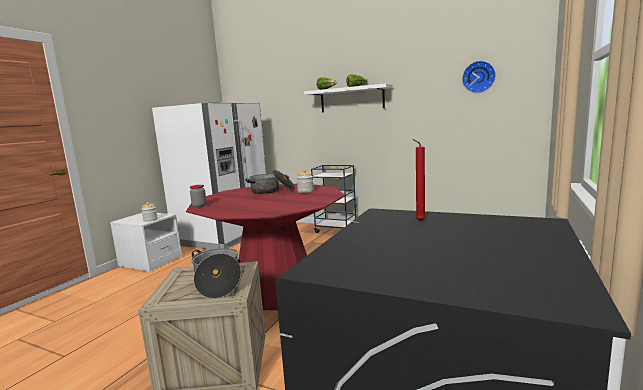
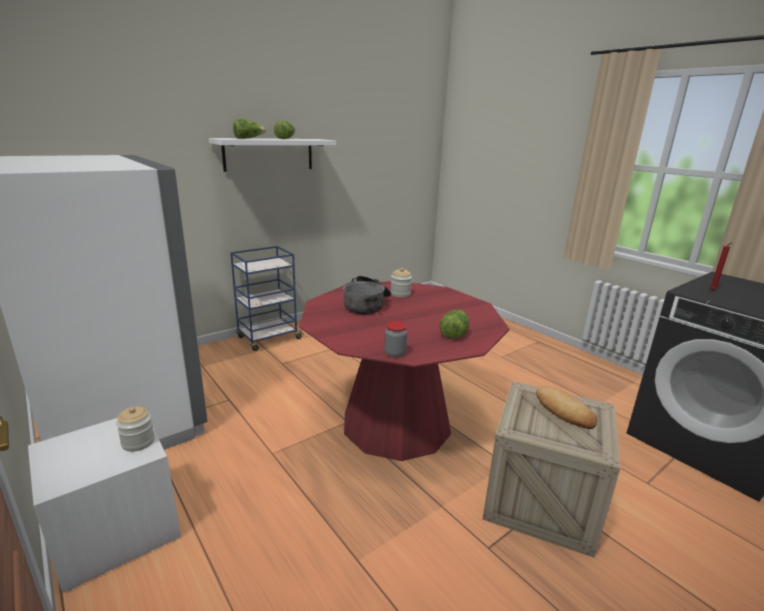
camera: 65 degrees left, 10 degrees up
(218, 282) = (564, 411): cooking pot -> bread
(245, 208) = (454, 333): none -> lettuce
(478, 77) = (397, 140): wall clock -> none

